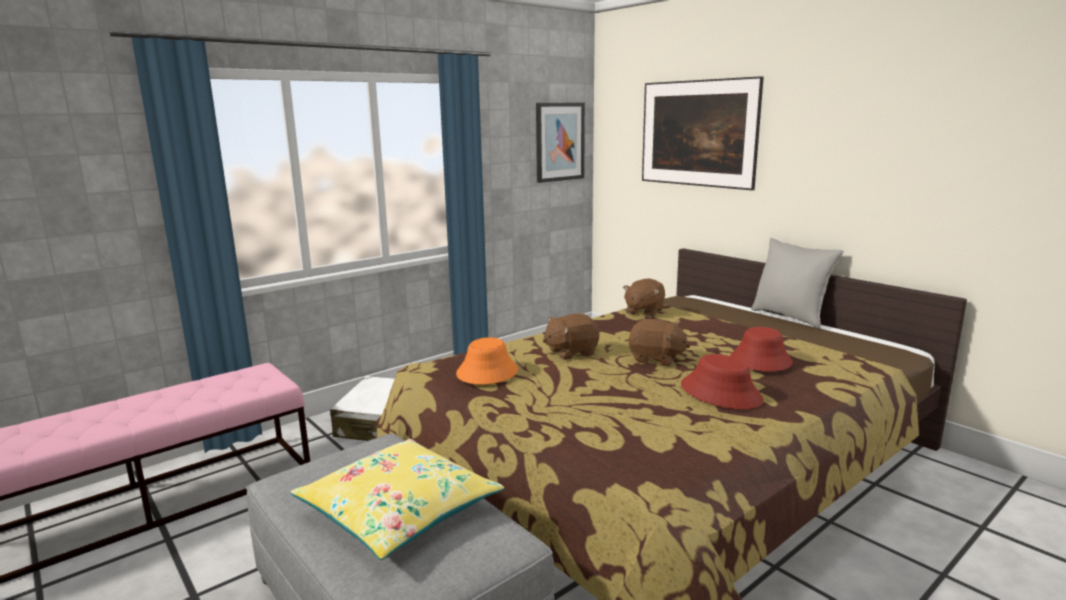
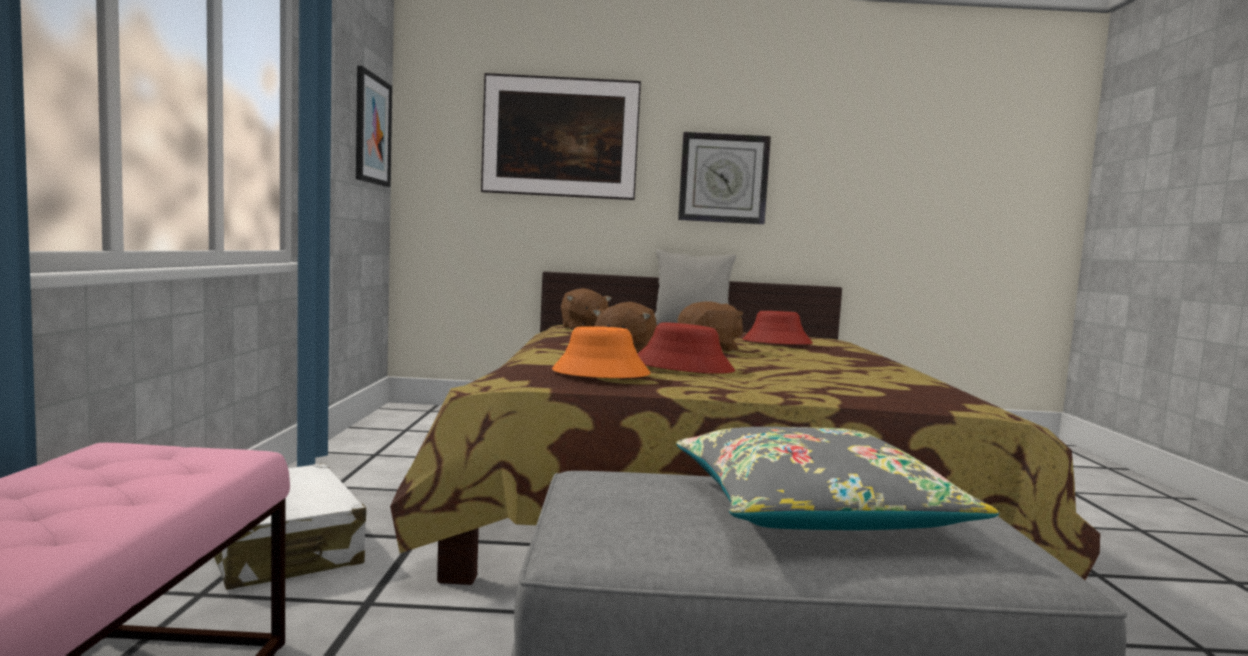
camera: 50 degrees left, 10 degrees down
(399, 511) = (813, 510): yellow pillow -> grey pillow
(721, 393) = (821, 358): red hat -> red hat (683, 367)
(838, 170) = (723, 178): none -> wall clock

